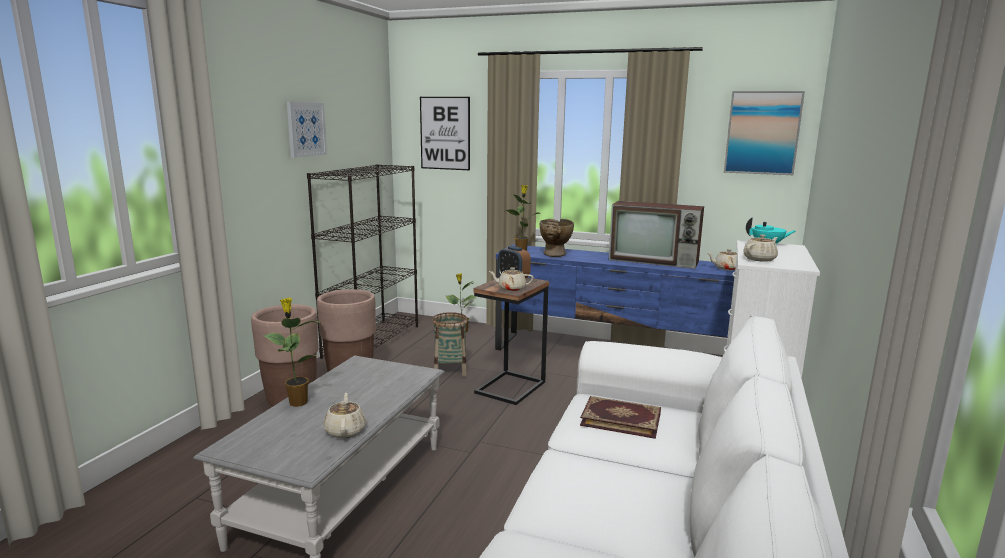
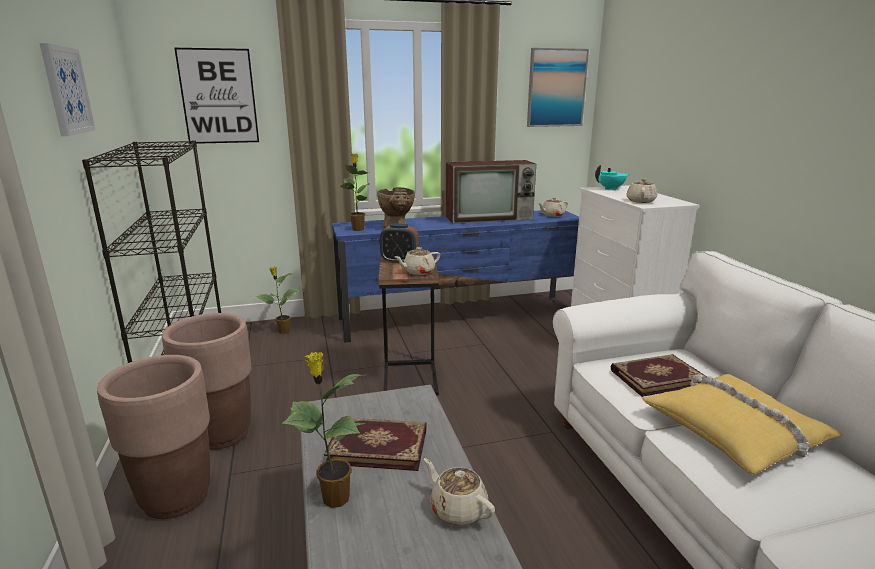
camera: 35 degrees left, 5 degrees up
(357, 388) = (378, 445): none -> book
(450, 370) = (327, 380): basket -> none
(618, 473) = (735, 431): none -> yellow pillow

